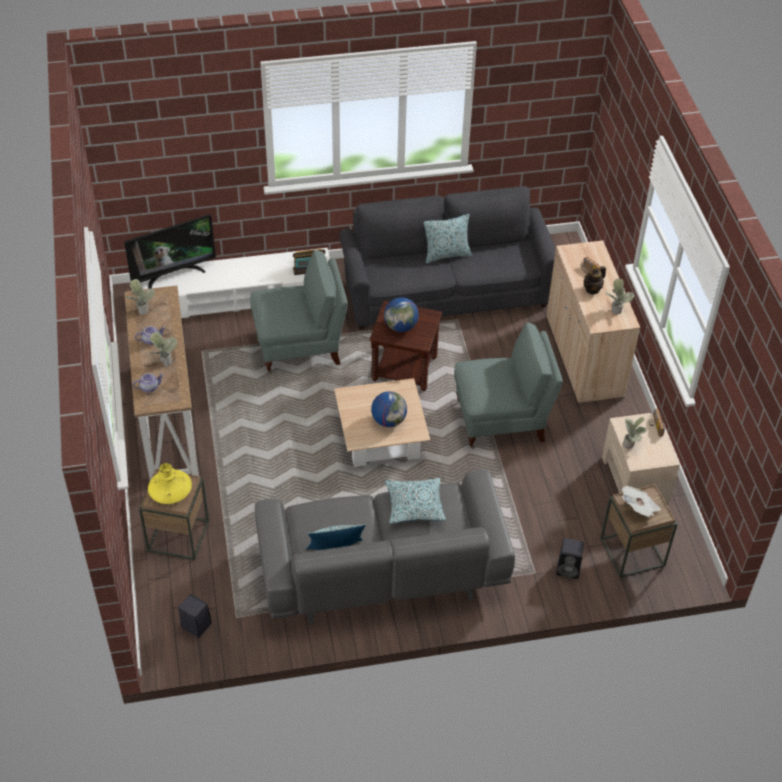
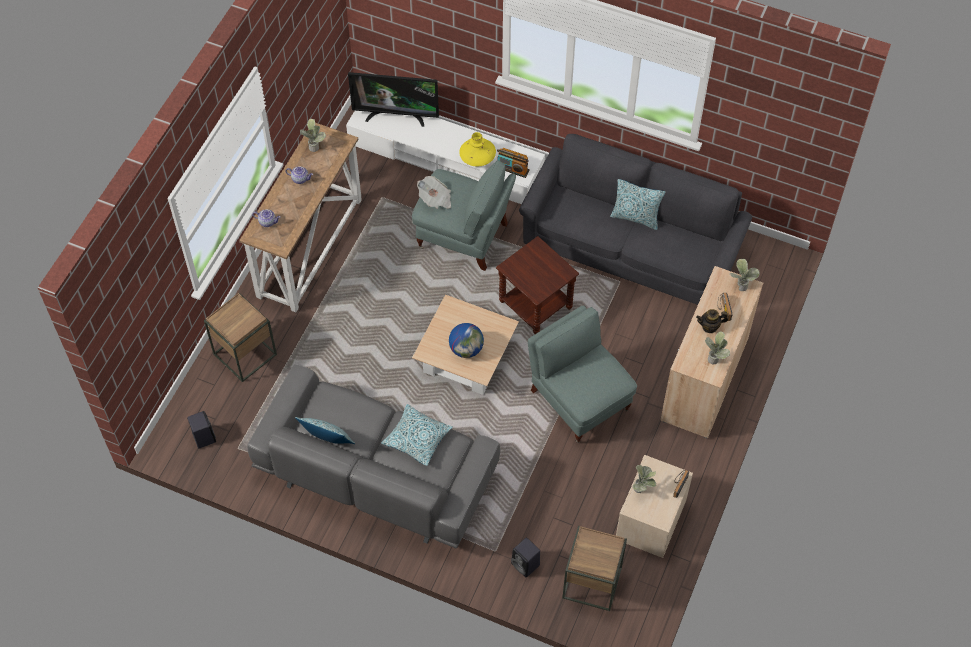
camera: 35 degrees right, 10 degrees up
(164, 361) = (296, 203): potted plant -> potted plant (741, 284)
(170, 491) = (235, 318): yellow vase -> yellow vase (477, 156)
(401, 326) = (531, 269): globe -> none
(501, 421) = (579, 399): grey armchair -> grey armchair turned 150 degrees counterclockwise
(639, 508) = (592, 551): newspaper -> newspaper (435, 199)

